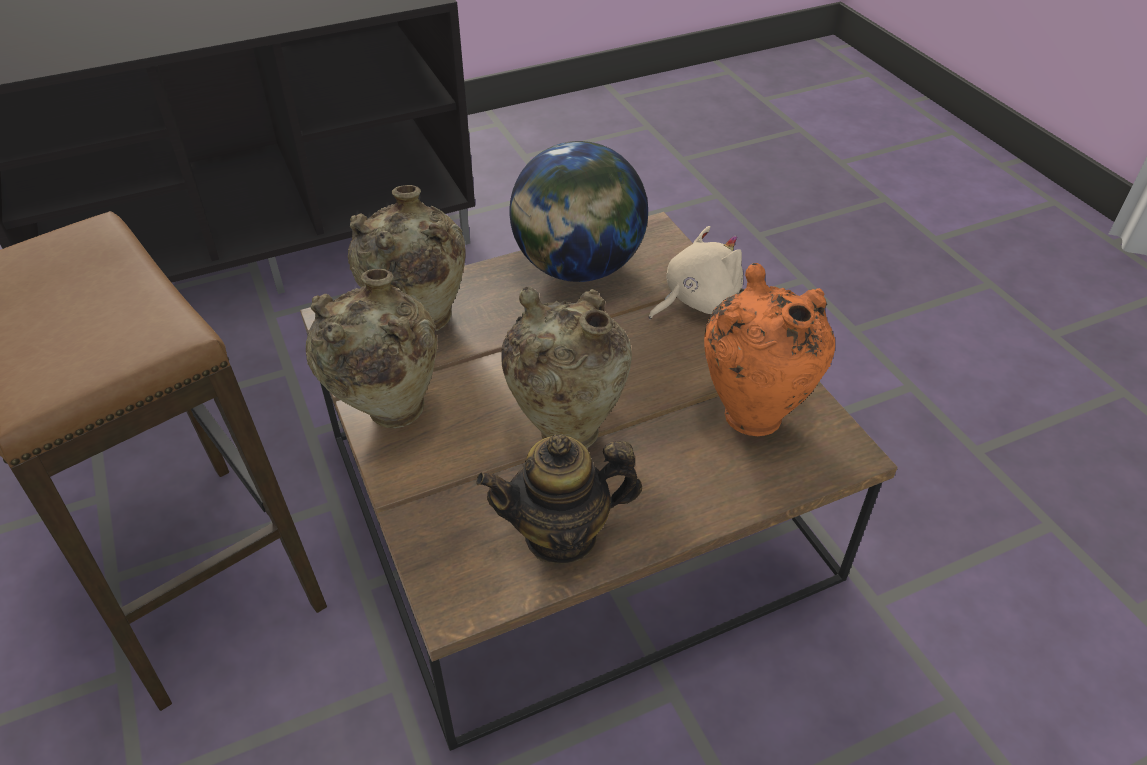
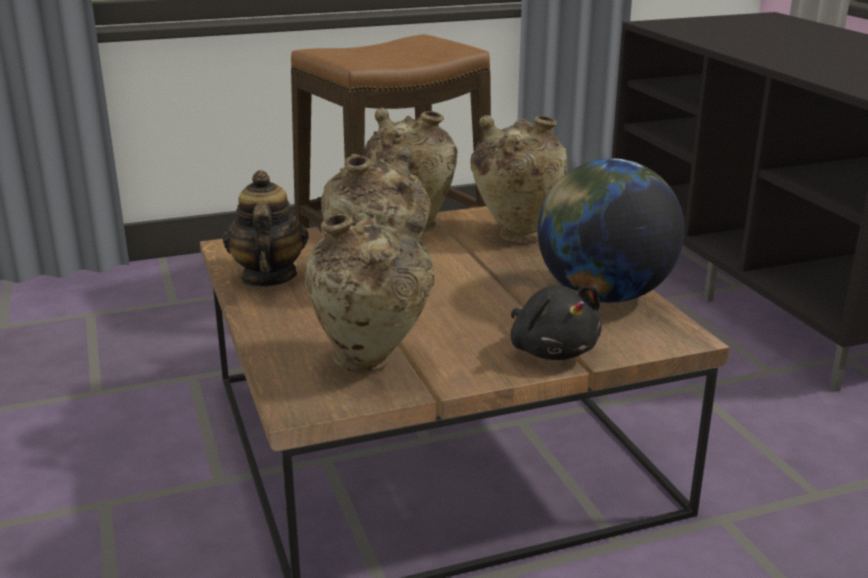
camera: 95 degrees right, 20 degrees down
(696, 300) = (552, 350): beige plush toy -> black plush toy
(754, 412) = (371, 363): orange vase -> beige vase

